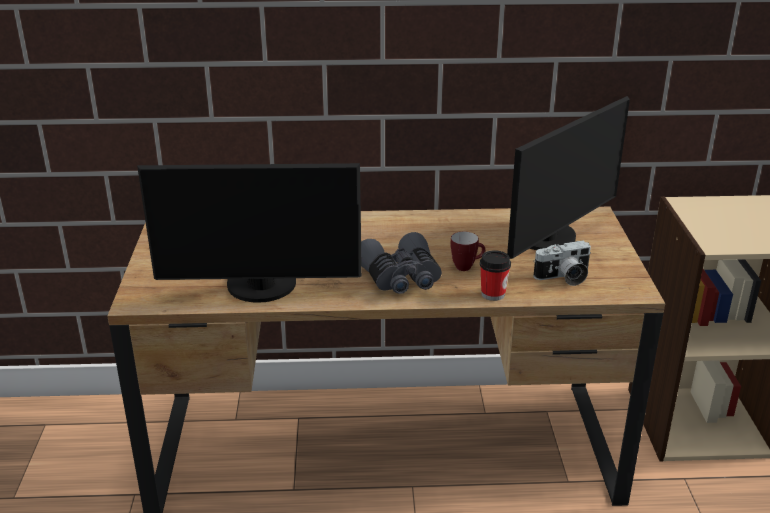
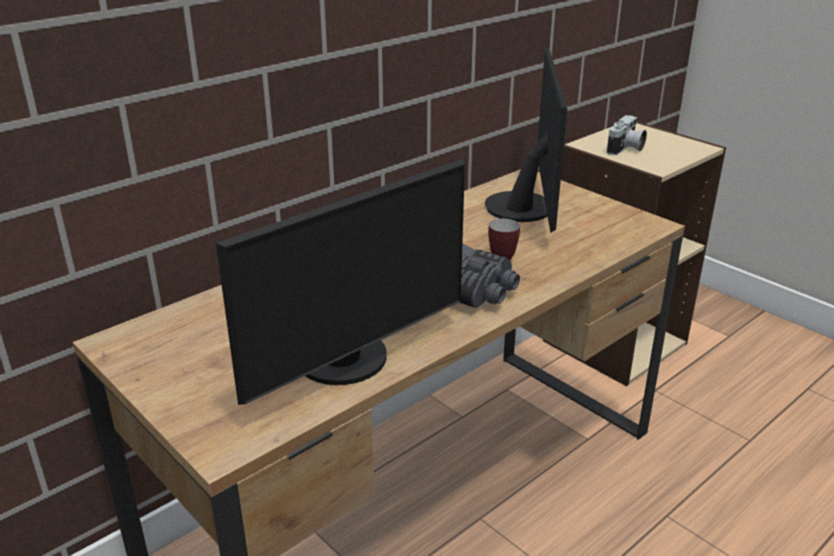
camera: 40 degrees left, 0 degrees up
(493, 294) = (563, 271): cup -> none
(563, 278) = (589, 235): camera -> camera (626, 149)

